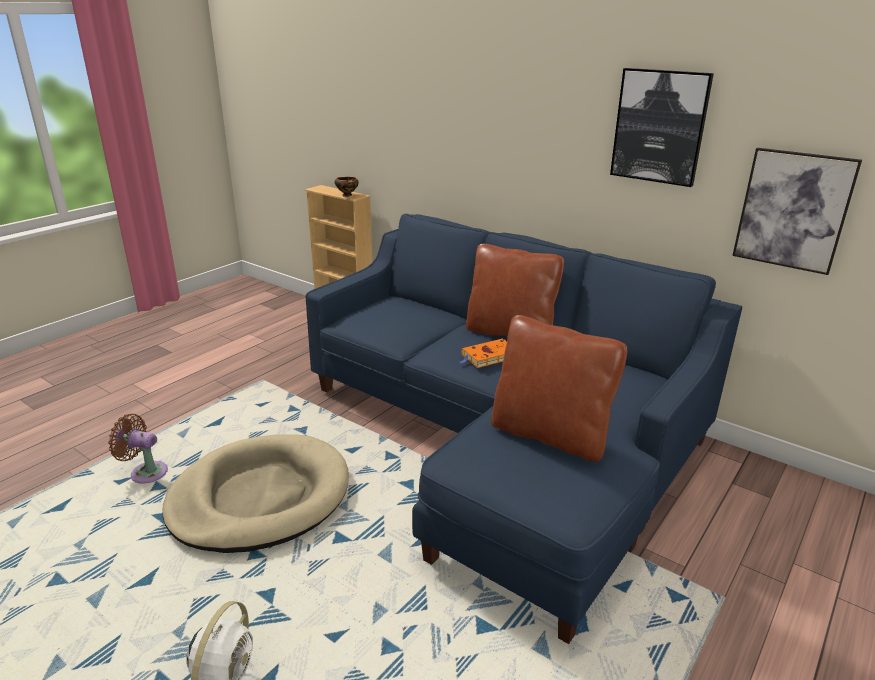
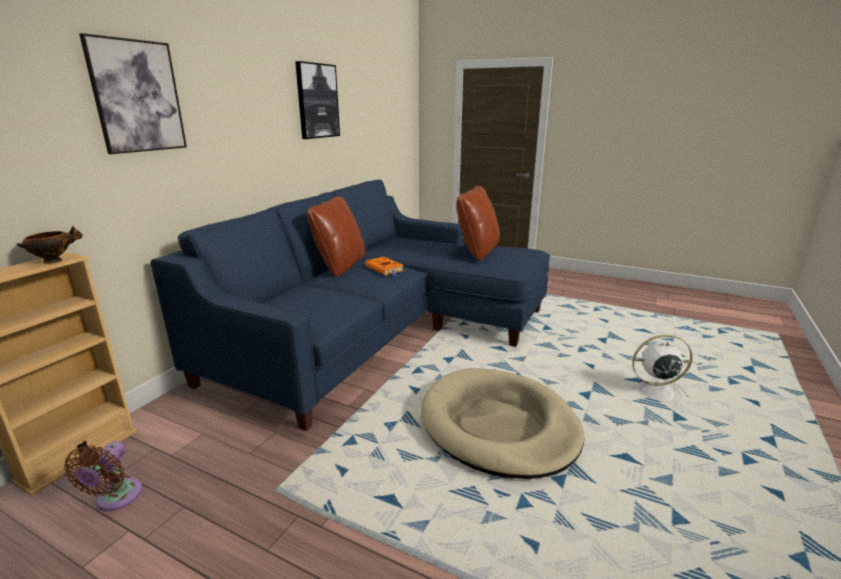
camera: 100 degrees left, 5 degrees down
(145, 472) = (505, 529): brown fan -> brown fan (116, 499)
(793, 210) = (367, 137): picture -> picture (137, 97)

